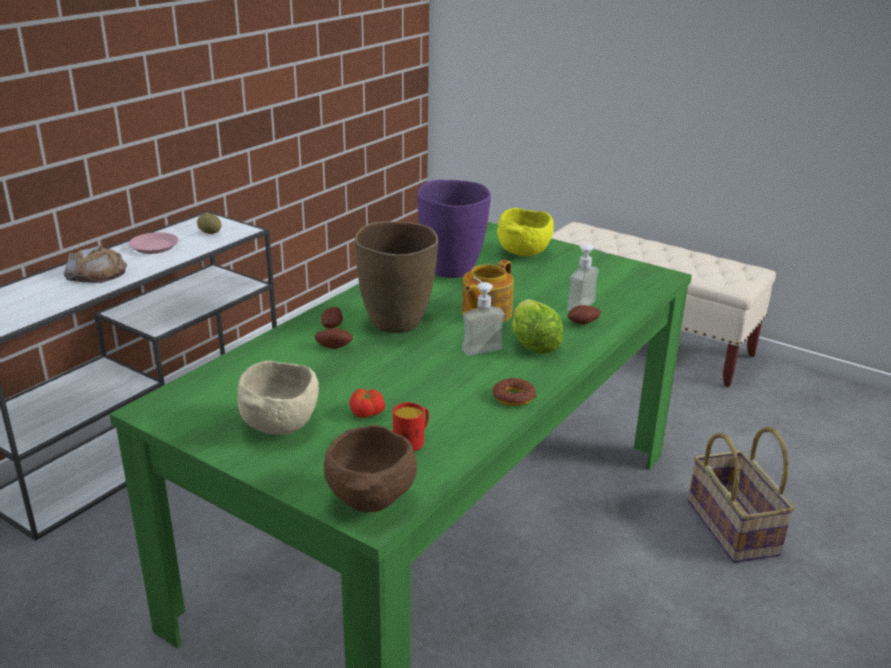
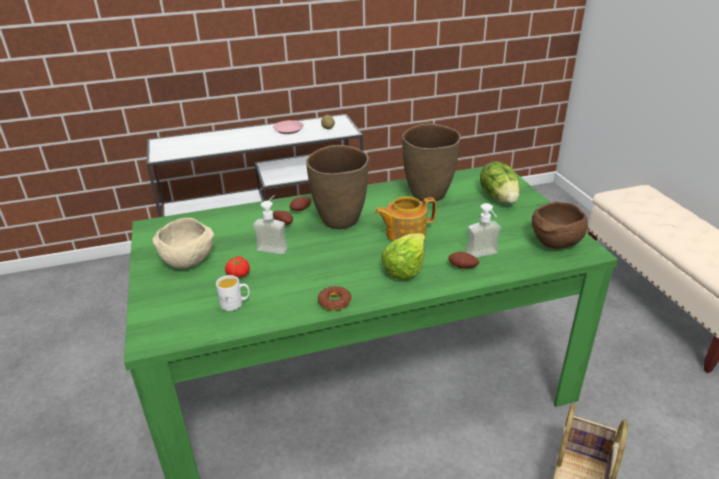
camera: 40 degrees right, 5 degrees up
(96, 273) = (241, 138): bread -> none
(371, 501) = (162, 331): brown bowl -> brown bowl (555, 244)
(412, 441) = (235, 304): red mug -> white mug
(452, 270) = (428, 195): purple vase -> brown vase
(478, 345) = (366, 256): soap dispenser -> soap dispenser (274, 246)
(524, 252) = (499, 197): yellow bowl -> lettuce

